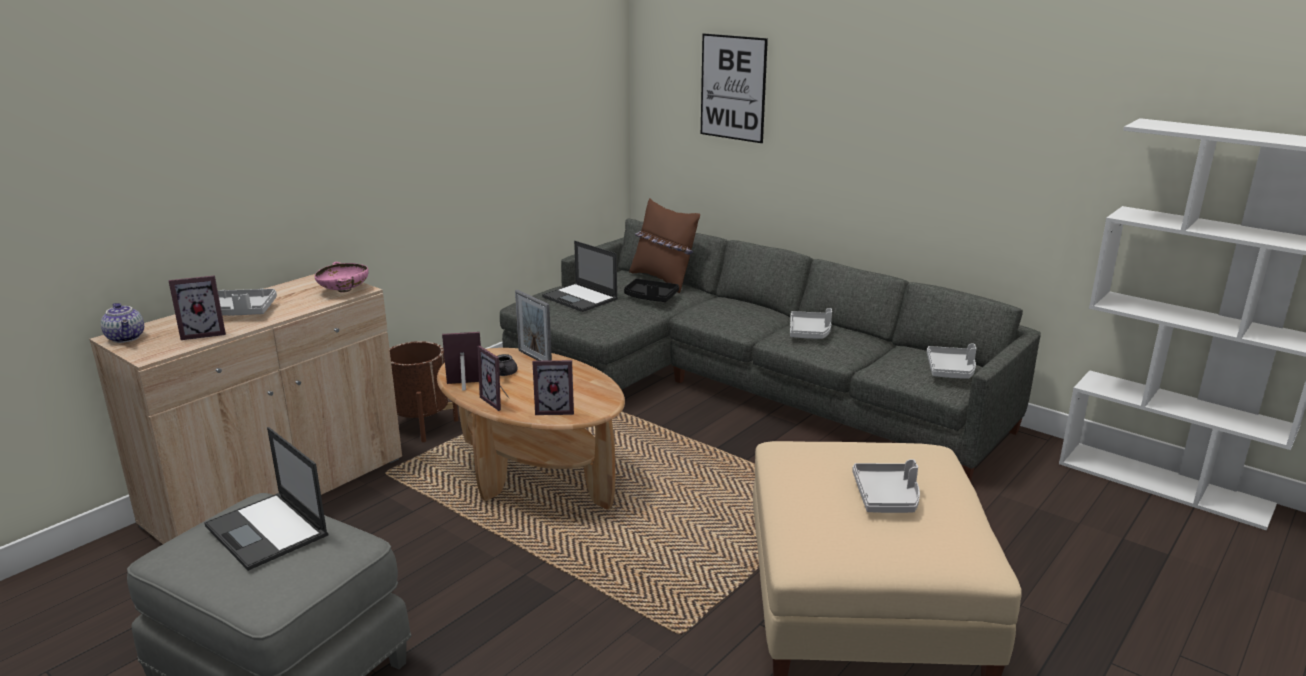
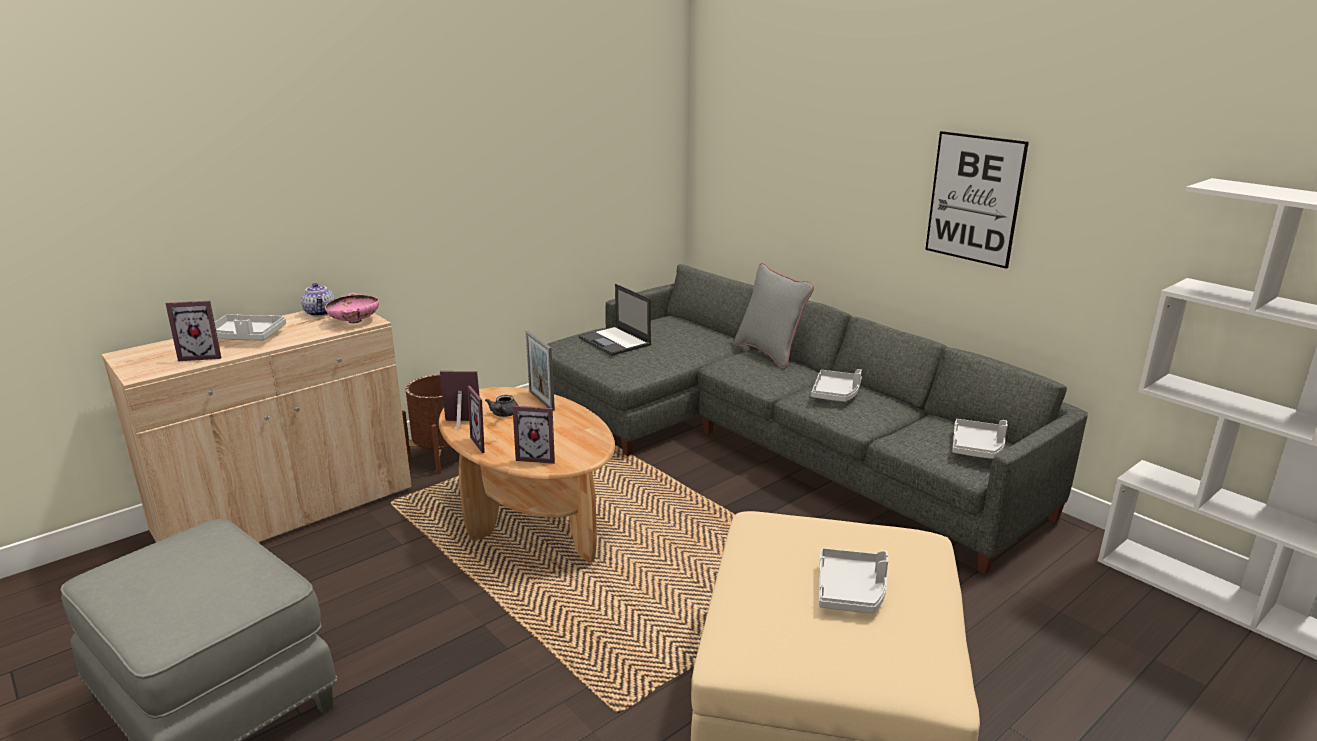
camera: 10 degrees right, 0 degrees up
(127, 338) = (133, 355): teapot -> teapot (321, 313)
(267, 531) = (199, 561): laptop -> none
(650, 297) = (685, 345): black tray -> none
(663, 280) = (706, 328): brown pillow -> none
(733, 88) = (784, 135): picture -> picture (974, 199)
(734, 299) = (770, 353): none -> grey pillow

